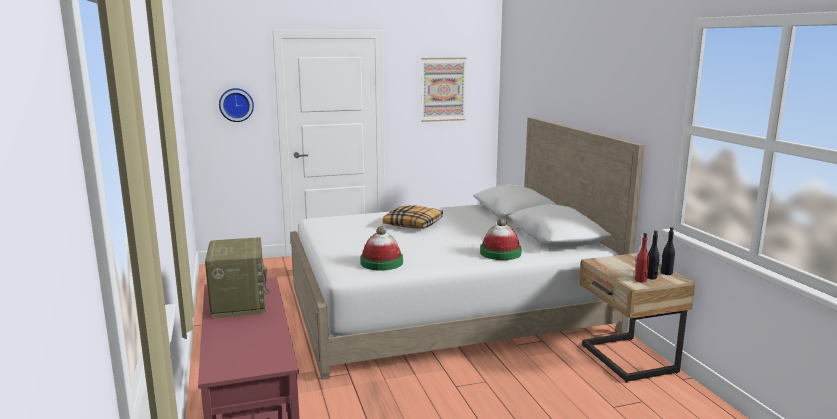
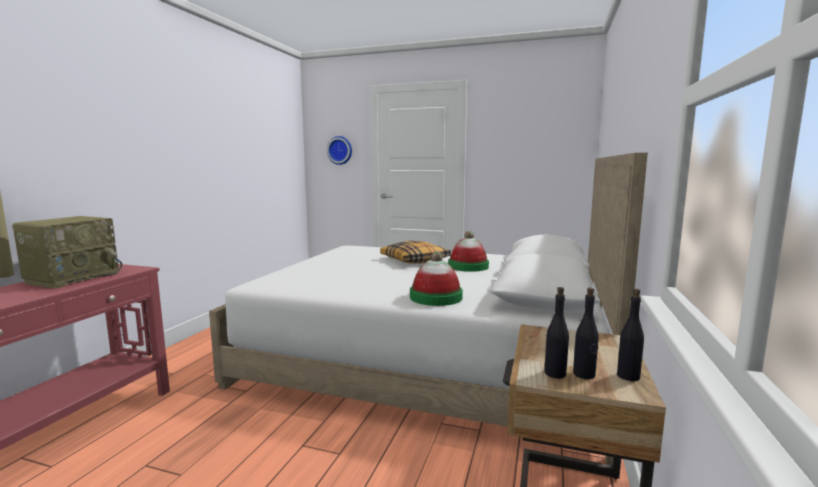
camera: 35 degrees right, 5 degrees down
(381, 262) = (305, 282): hat -> hat (468, 266)
(443, 89) = (529, 138): picture -> none
(640, 280) = (555, 373): red bottle -> black bottle

